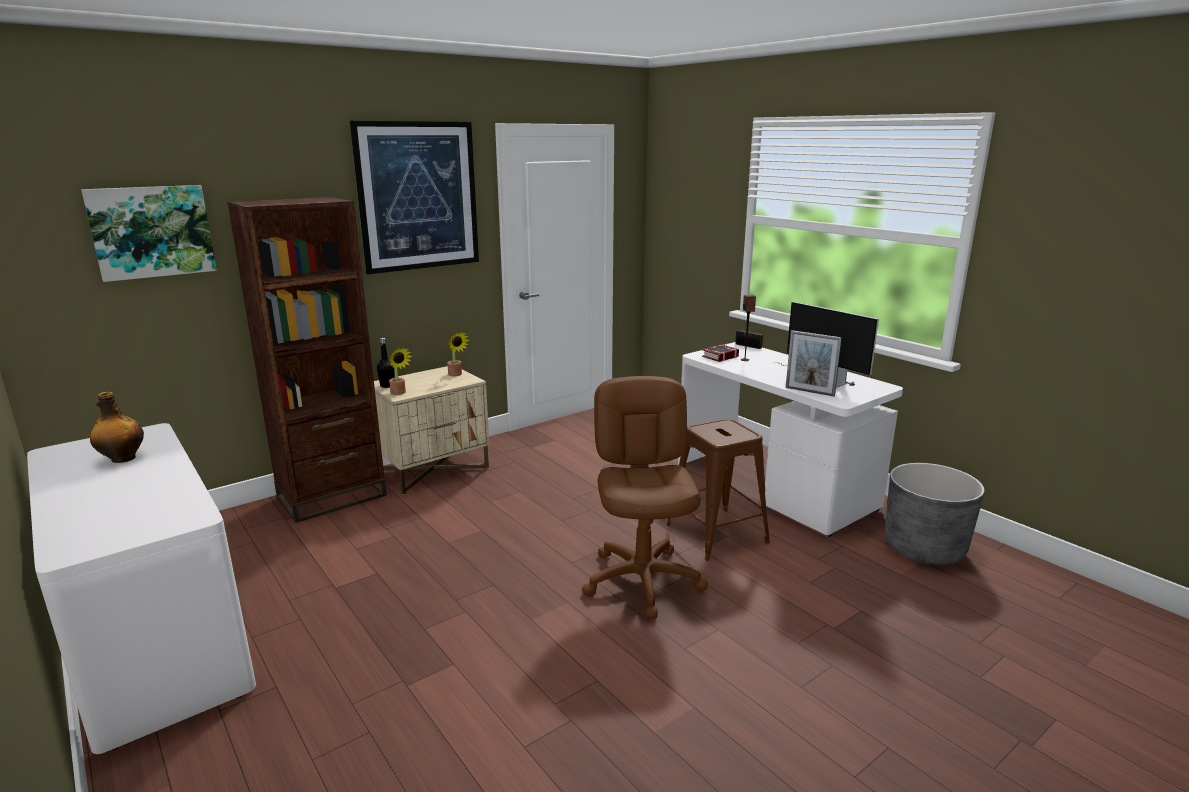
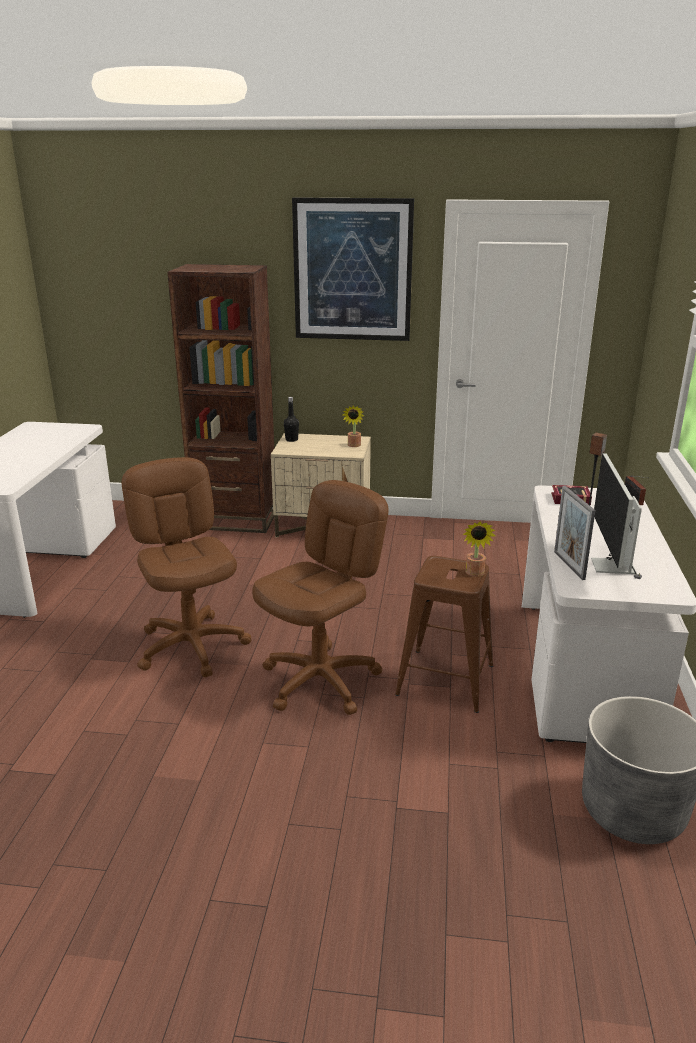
camera: 45 degrees right, 5 degrees up
(122, 459) = (45, 441): bottle -> none
(152, 231) = (137, 282): picture -> none
(399, 393) = (287, 448): potted plant -> potted plant (475, 574)
(491, 616) = (192, 646): none -> brown office chair

